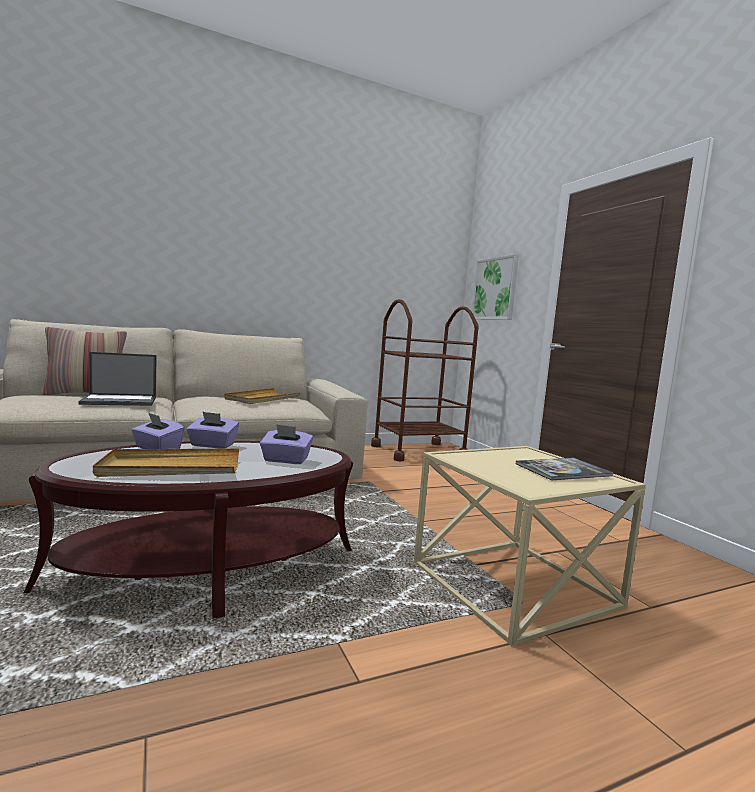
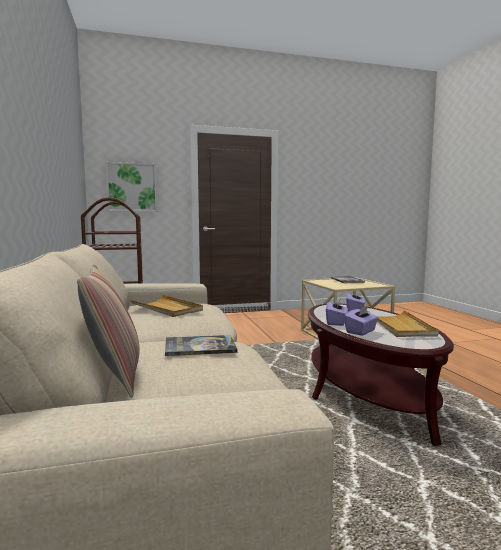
camera: 80 degrees left, 0 degrees up
(121, 401) = (200, 346): laptop -> book

